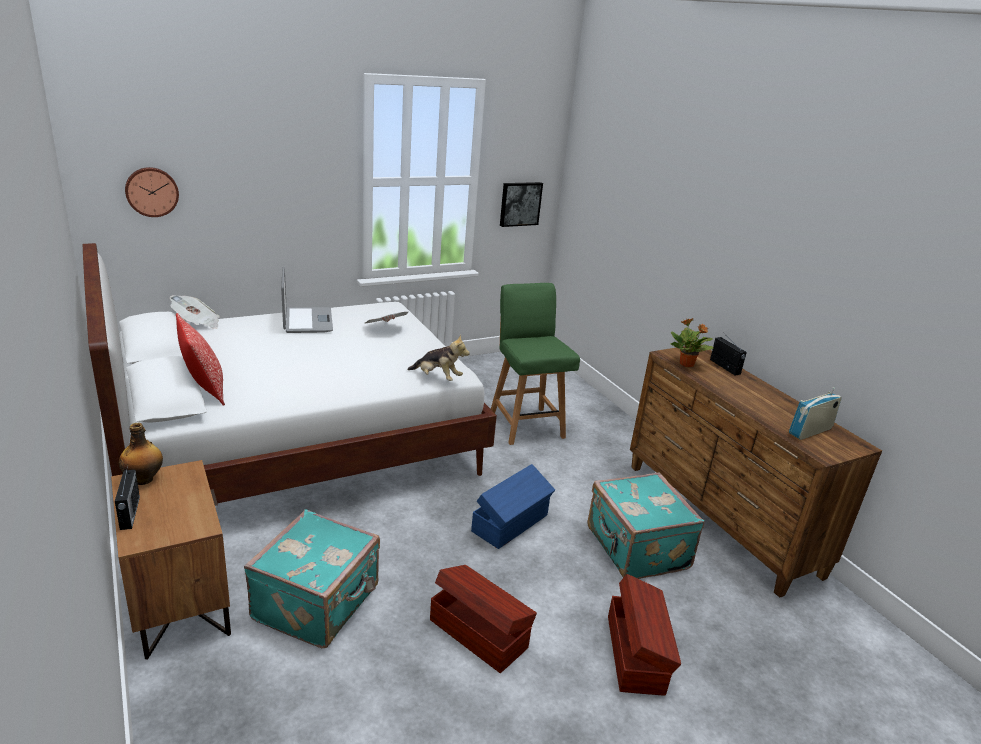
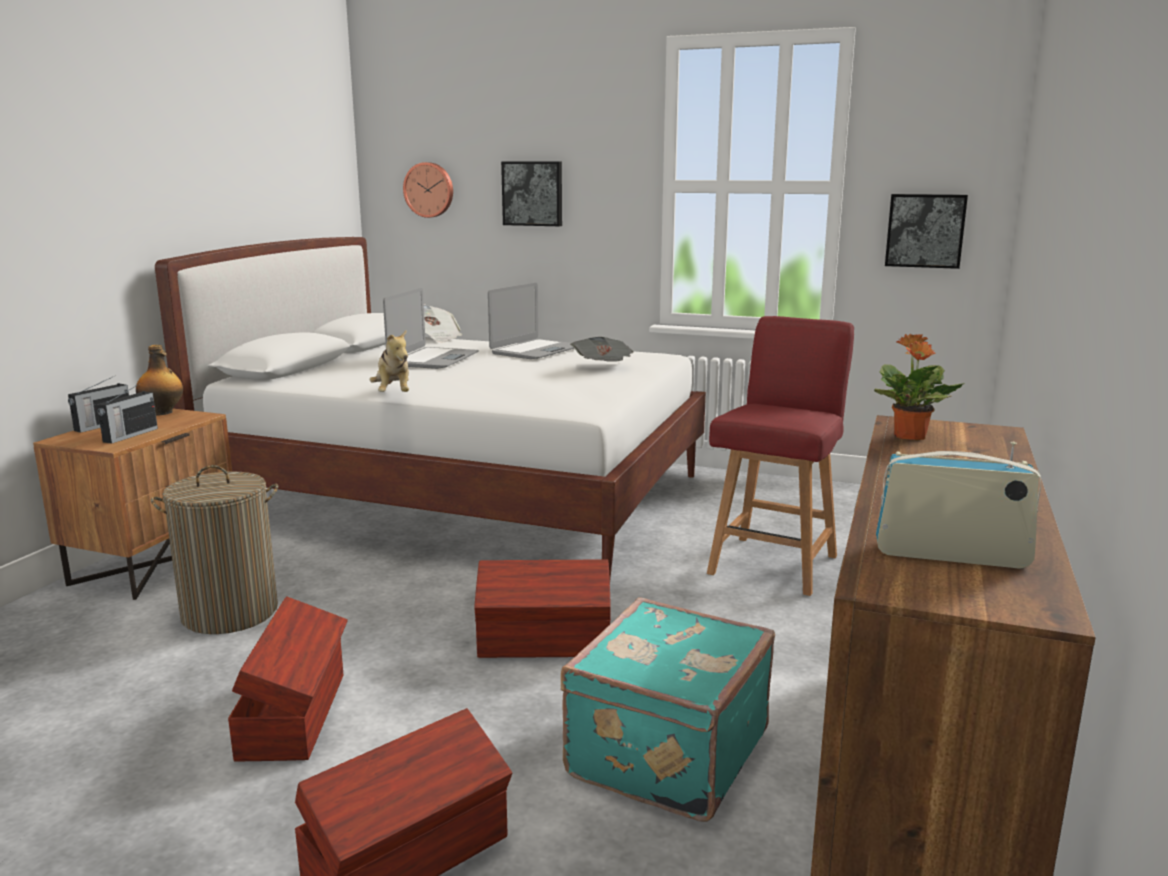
camera: 50 degrees right, 10 degrees down
(204, 390) = (322, 370): pillow -> none
(257, 191) = (533, 193): none -> picture
(262, 352) = (433, 359): none -> laptop
(318, 603) = (230, 612): turquoise suitcase -> laundry basket
(437, 378) = (547, 404): plush toy -> plush toy (393, 394)
(511, 523) = (545, 643): blue storage box -> brown storage box
(526, 424) = (774, 563): green chair -> red chair
(725, 367) = (993, 455): radio -> radio (129, 435)

